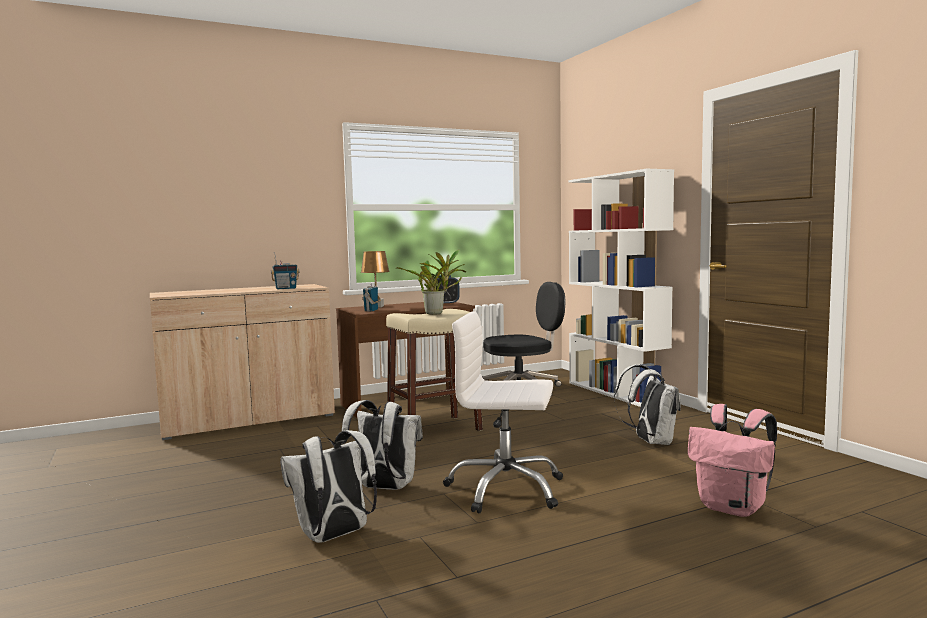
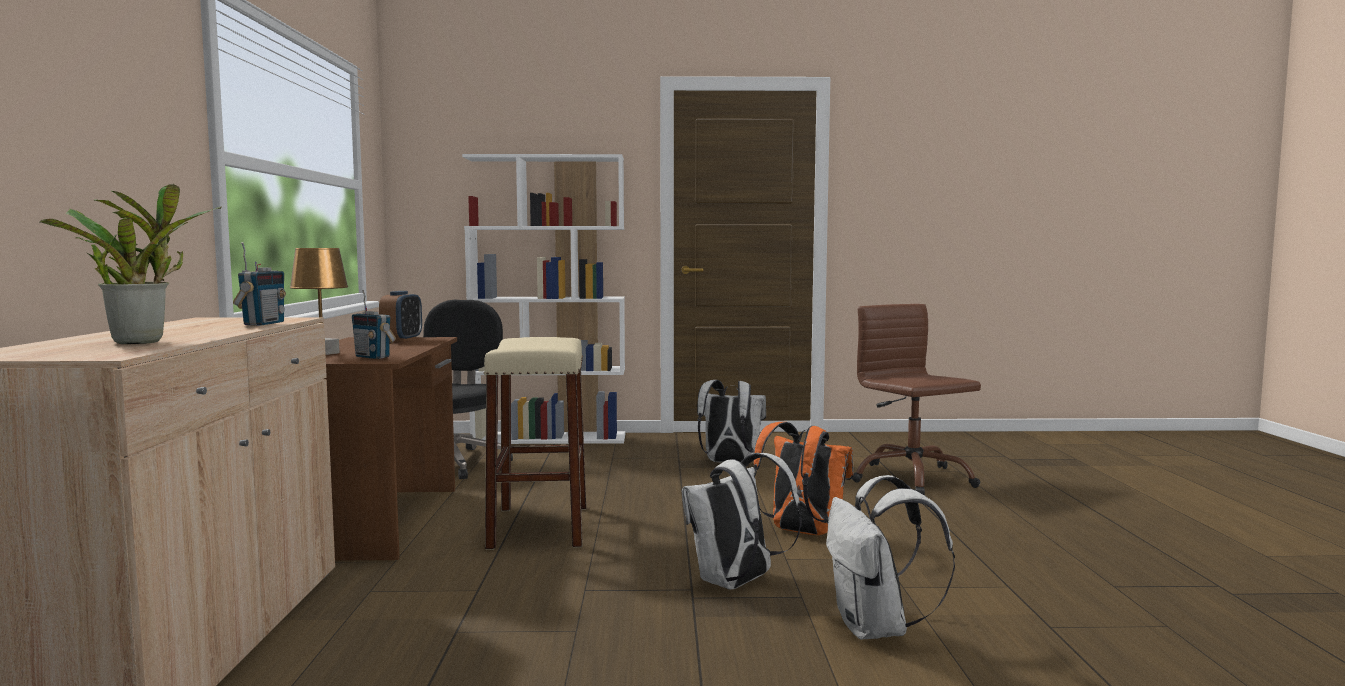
camera: 65 degrees left, 0 degrees up
(436, 313) = (542, 344): potted plant -> potted plant (143, 341)
(505, 489) = (801, 532): white office chair -> orange backpack
(733, 508) = (911, 479): pink backpack -> brown office chair

